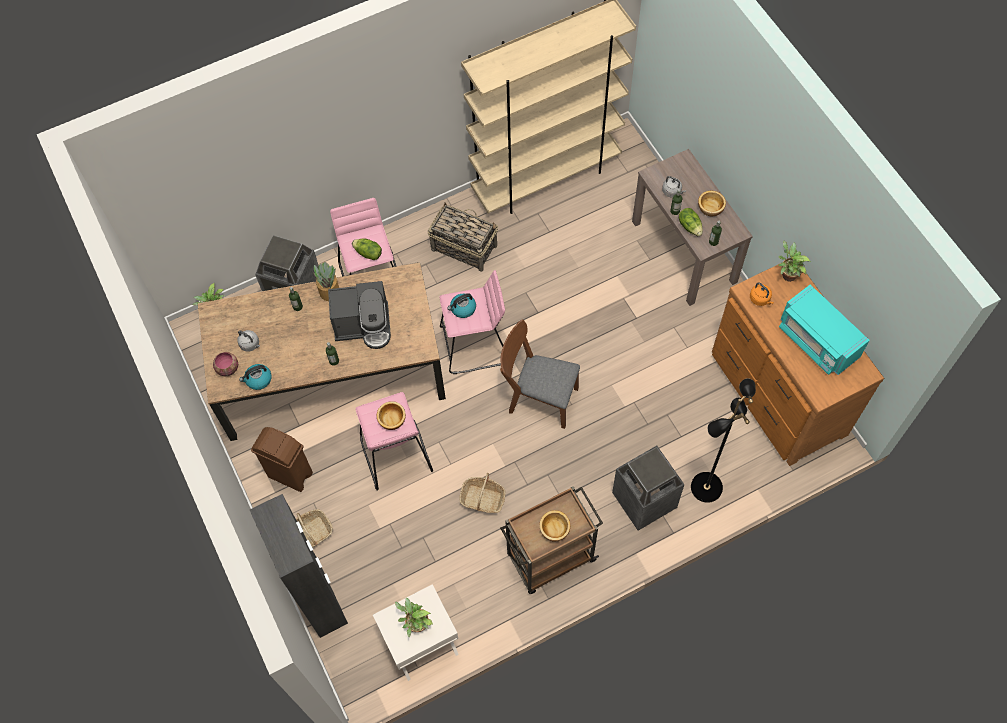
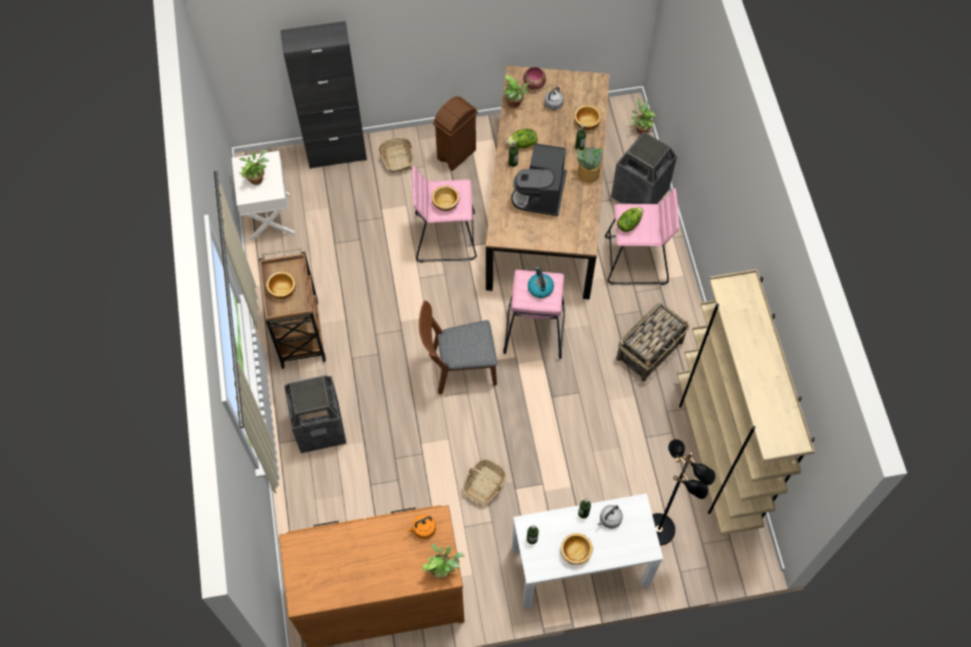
camera: 105 degrees right, 0 degrees up
(258, 380) = (515, 104): kettle -> potted plant
(266, 308) = (586, 123): none -> bowl
(482, 499) = (376, 294): basket -> basket (484, 485)
(538, 398) = (458, 369): brown chair -> brown chair turned 135 degrees counterclockwise
(684, 252) = (579, 566): brown console table -> white console table
(690, 226) = (559, 521): lettuce -> lettuce (522, 144)
(705, 486) = (311, 488): black floor lamp -> black floor lamp (659, 529)
(817, 341) = (354, 566): turquoise microwave -> none

